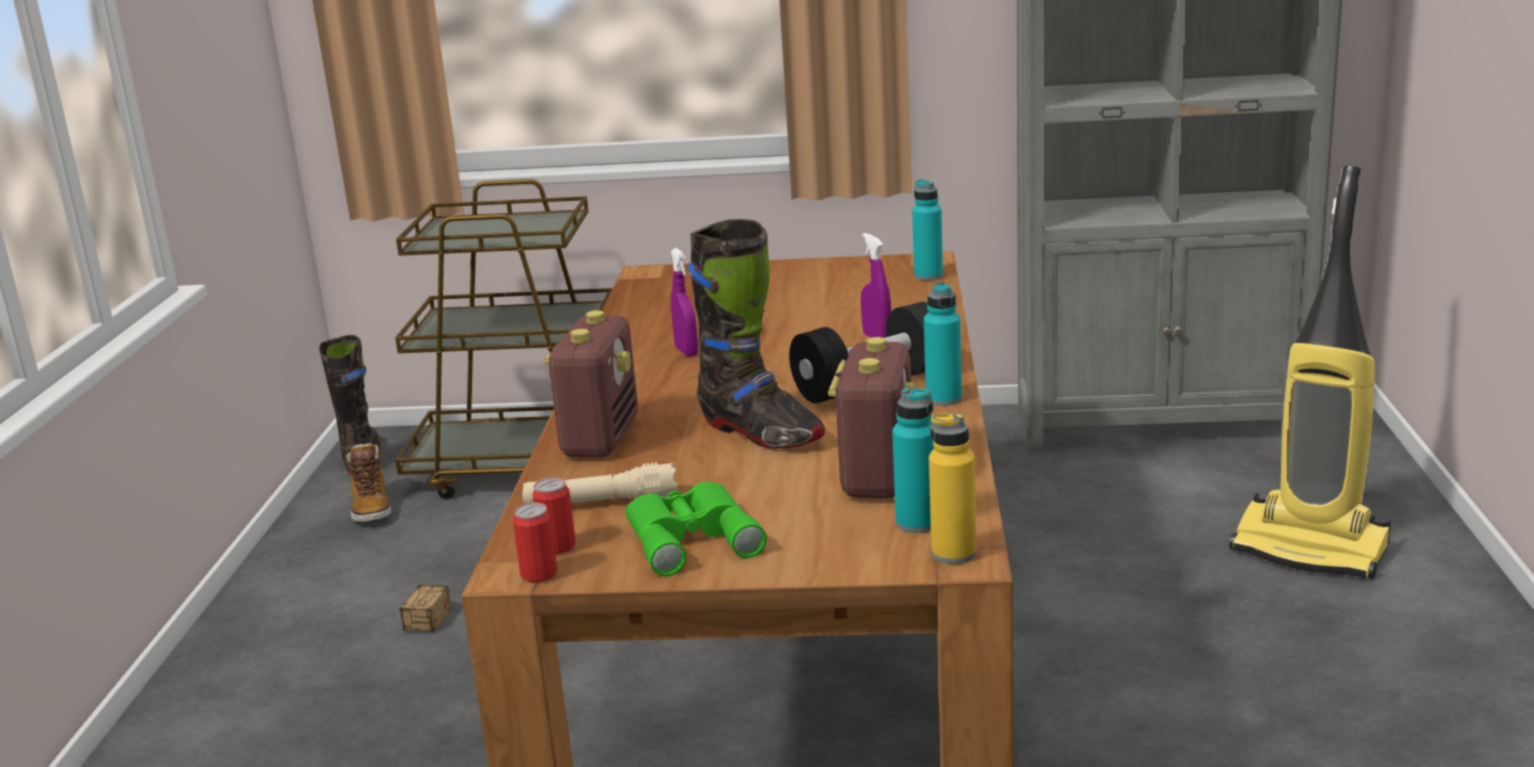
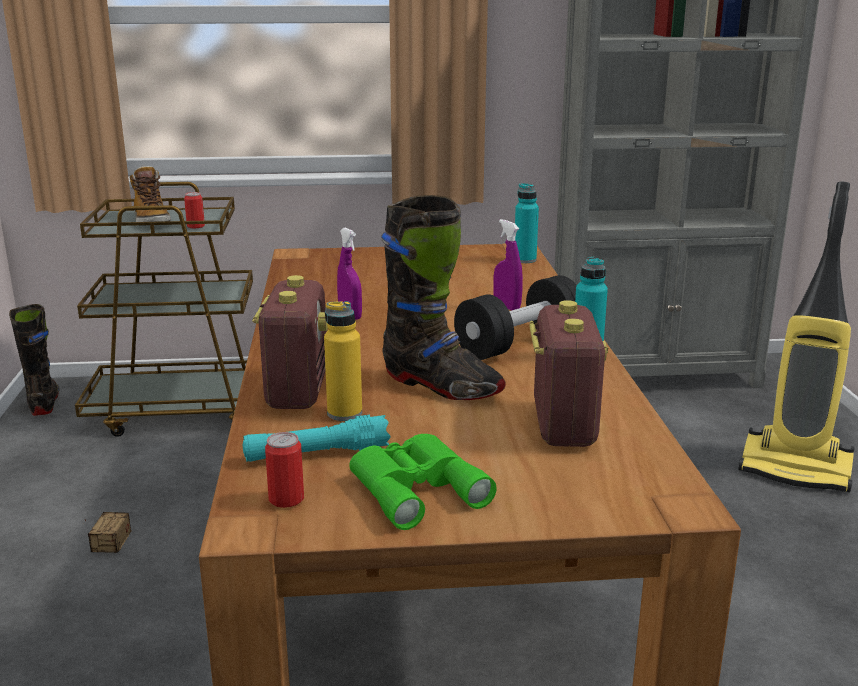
camera: 10 degrees left, 0 degrees up
(371, 508) = (54, 445): boot -> boot (151, 221)
(539, 573) = (275, 529): can -> can (196, 226)
(601, 503) = (317, 454): beige flashlight -> turquoise flashlight
(917, 523) = (622, 471): turquoise bottle -> none
(953, 553) = (672, 501): yellow bottle -> yellow bottle (344, 413)

